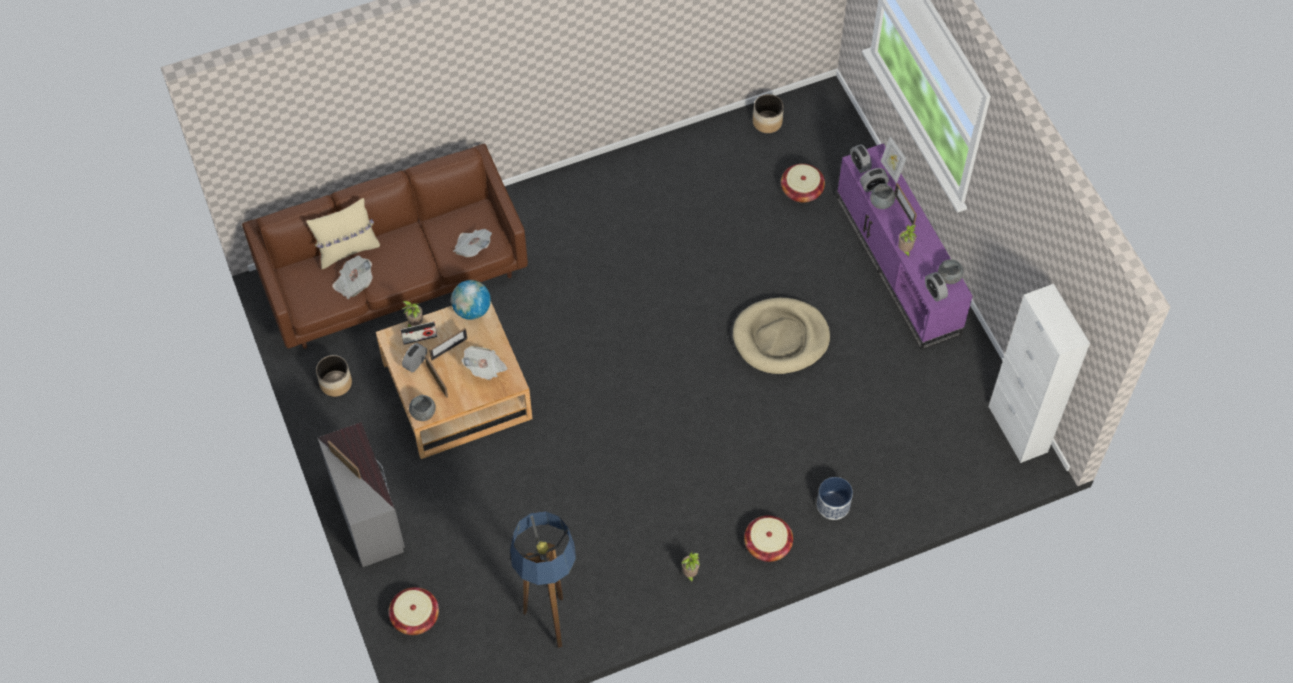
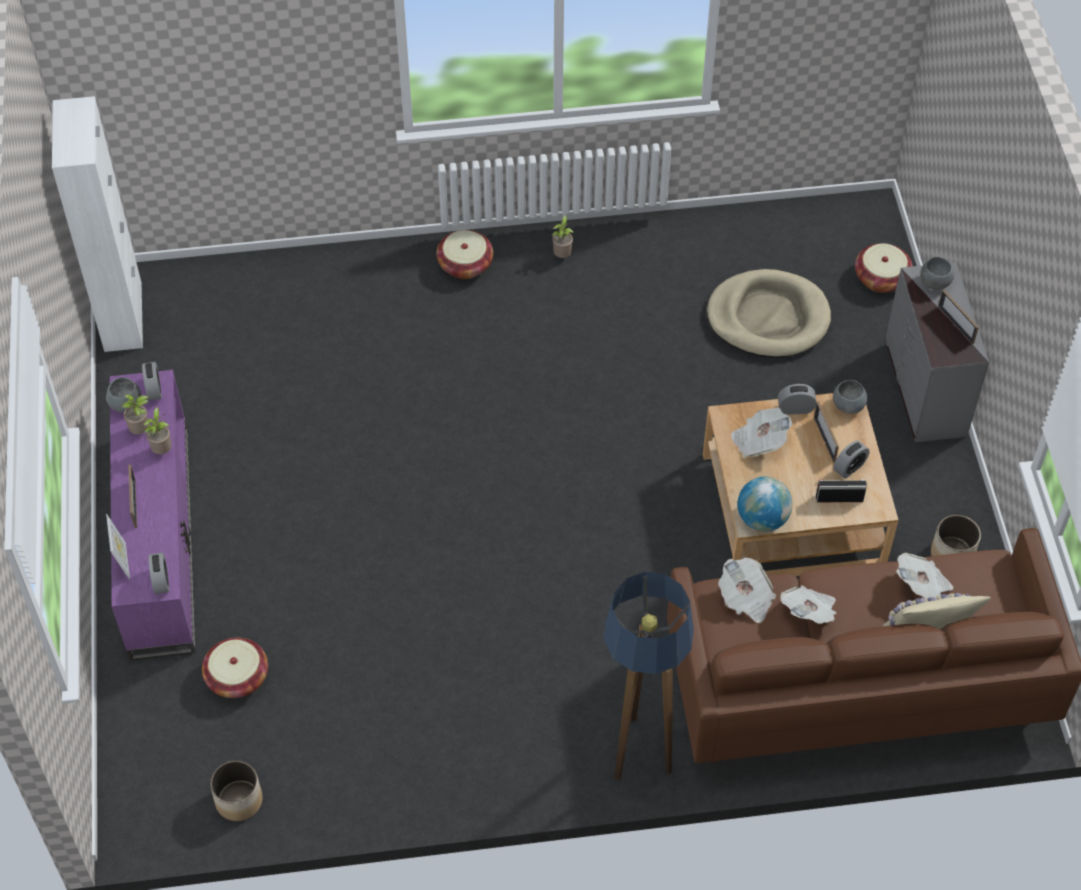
camera: 165 degrees left, 5 degrees down
(414, 324) = (843, 518): potted plant -> potted plant (141, 431)
(428, 248) = (809, 612): none -> newspaper
(449, 349) = (802, 475): picture frame -> none
(550, 624) = (730, 241): floor lamp -> floor lamp (638, 749)
(780, 338) = (355, 481): beige dog bed -> beige dog bed (768, 318)
(833, 505) = (375, 286): planter -> none
(873, 186) = (159, 546): alarm clock -> alarm clock (795, 408)
(881, 202) = (159, 520): grey bowl -> grey bowl (934, 282)

